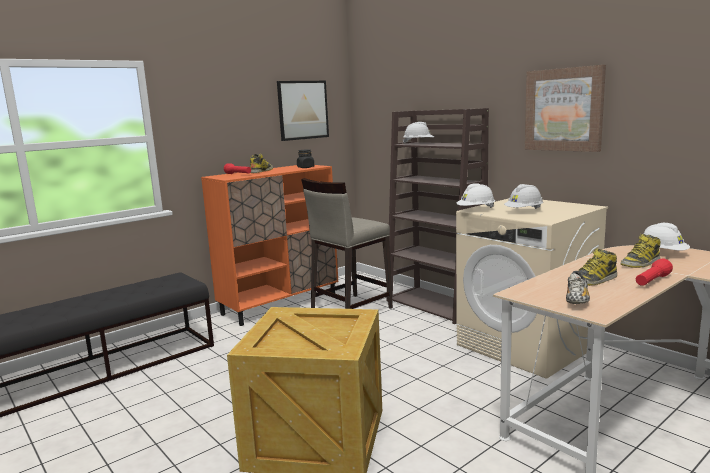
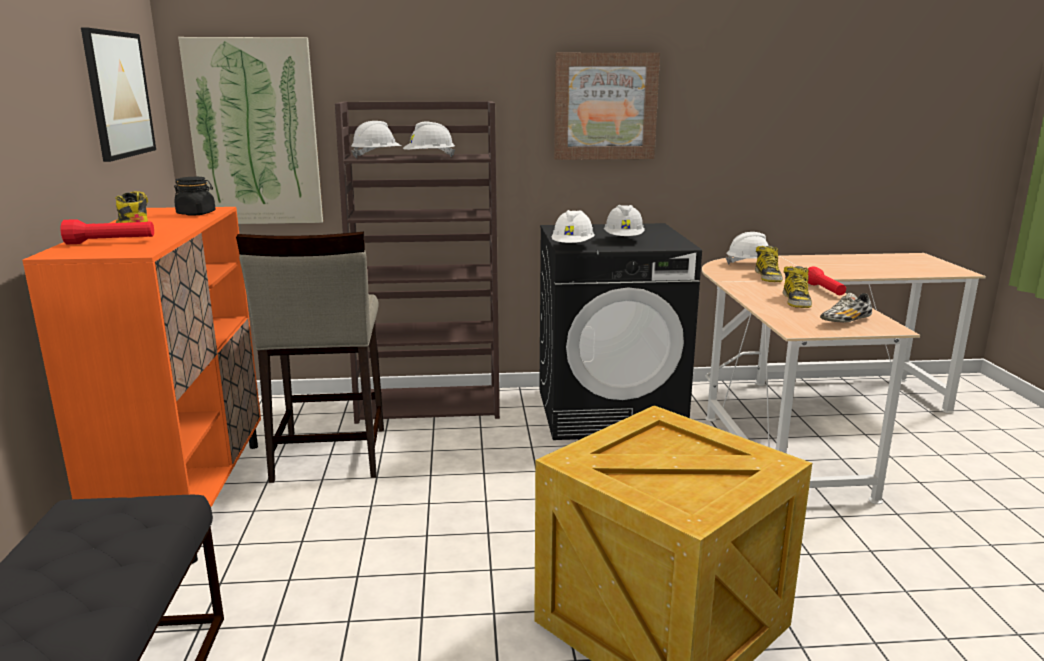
camera: 55 degrees left, 5 degrees up
(380, 129) = (255, 133): none -> picture
(436, 145) = (429, 158): none -> white hard hat
(527, 345) = (609, 411): beige washing machine -> black washing machine
(577, 300) = (845, 322): shoe -> shoe turned 90 degrees clockwise

